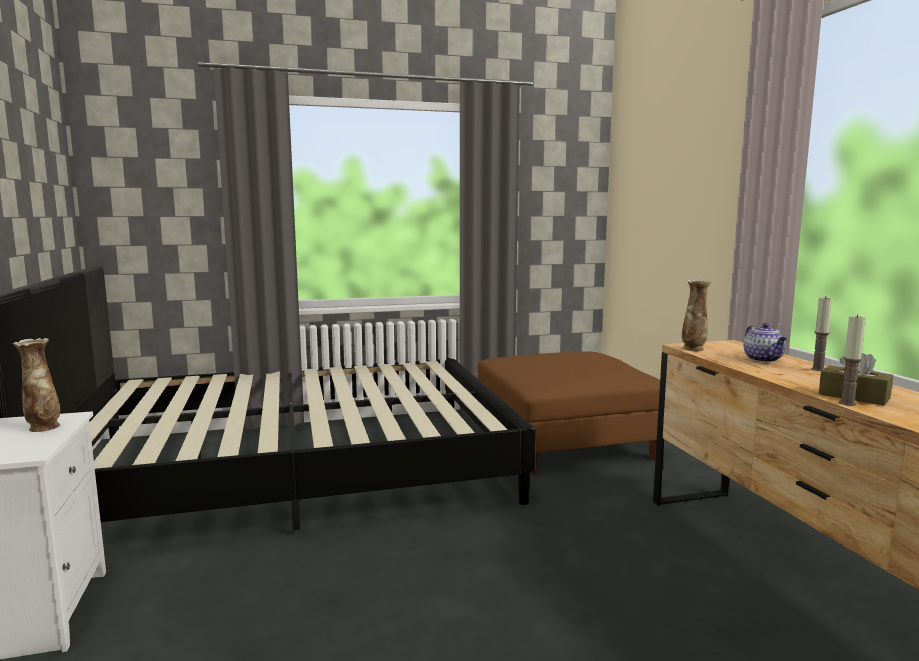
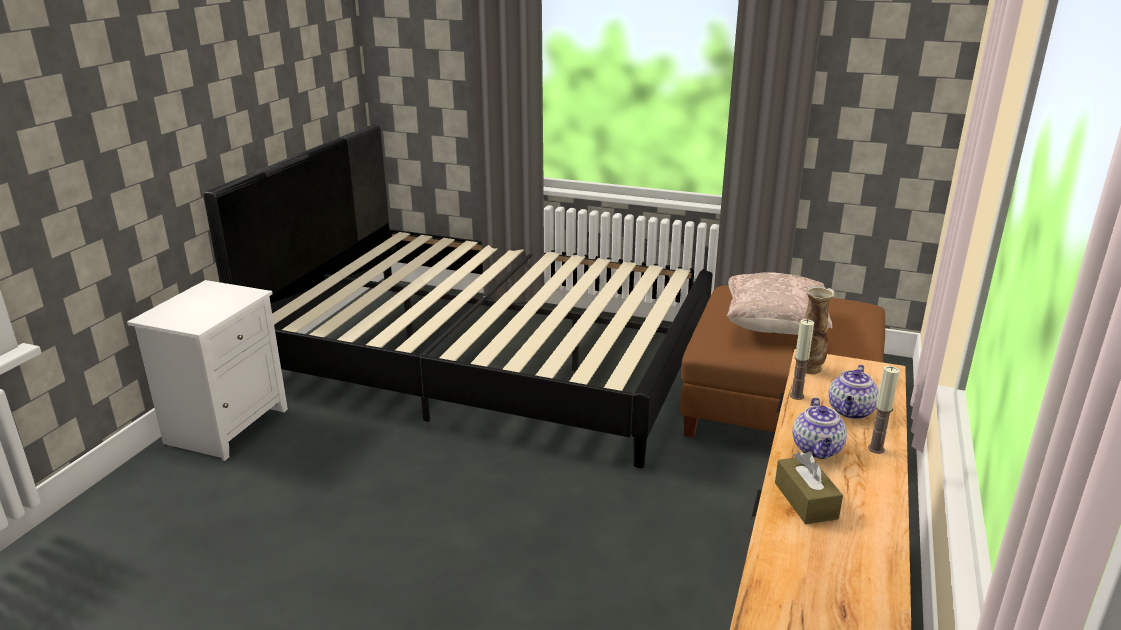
camera: 35 degrees right, 15 degrees up
(43, 428) = (229, 301): vase -> none
(564, 368) = (774, 327): none -> beige pillow
(795, 376) = (817, 450): none -> teapot
(847, 403) = (772, 506): candle -> candle (796, 396)

